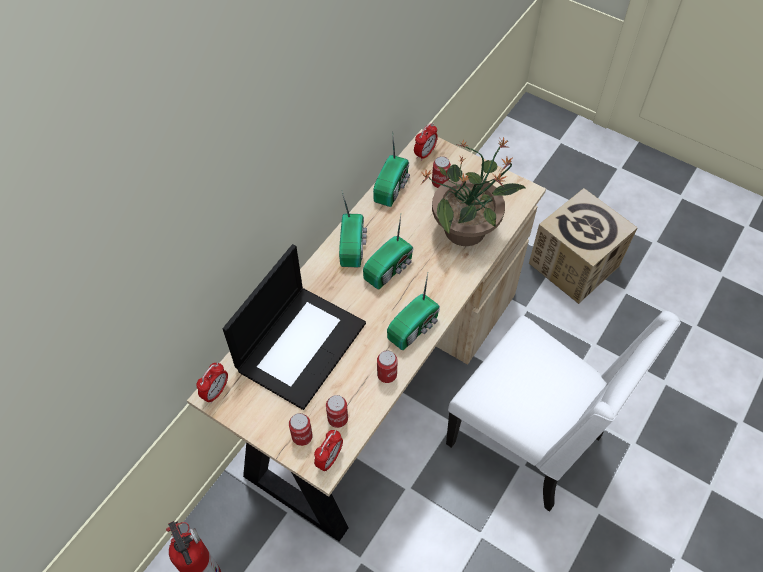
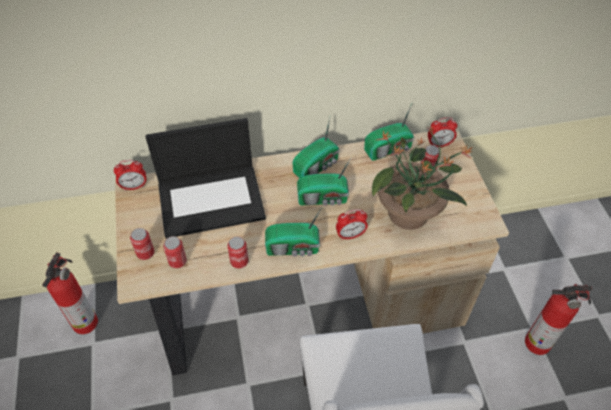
camera: 45 degrees right, 5 degrees down
(329, 459) = (143, 280): alarm clock -> alarm clock (350, 235)
(574, 265) = (539, 343): cardboard box -> fire extinguisher

